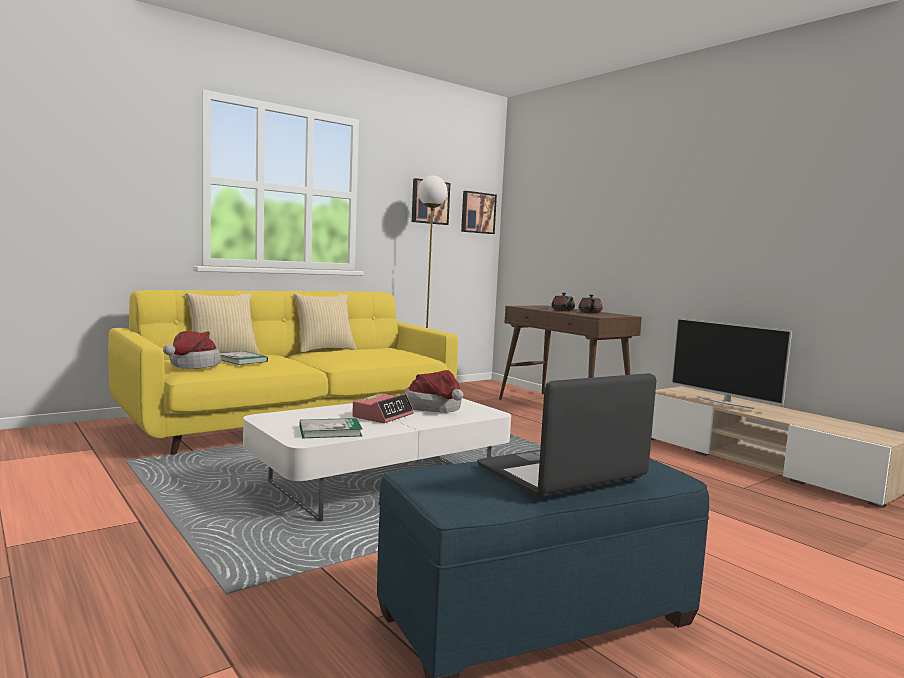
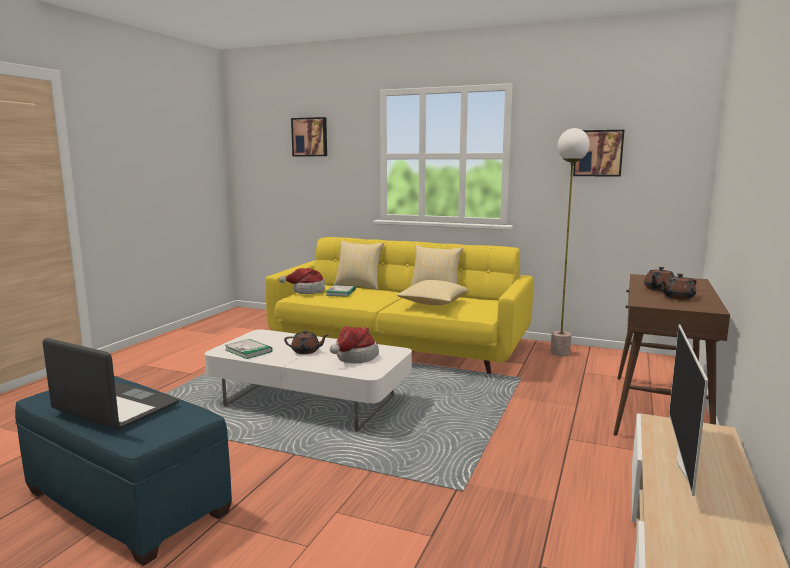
camera: 60 degrees right, 5 degrees up
(366, 355) = (433, 304): none -> pillow
(383, 416) = (306, 351): alarm clock -> brown teapot
(477, 213) = (672, 159): picture -> picture (310, 137)

